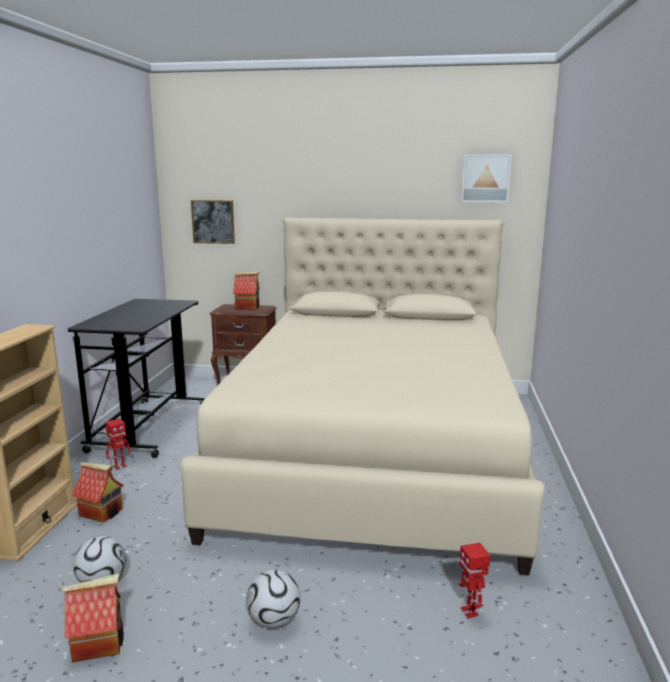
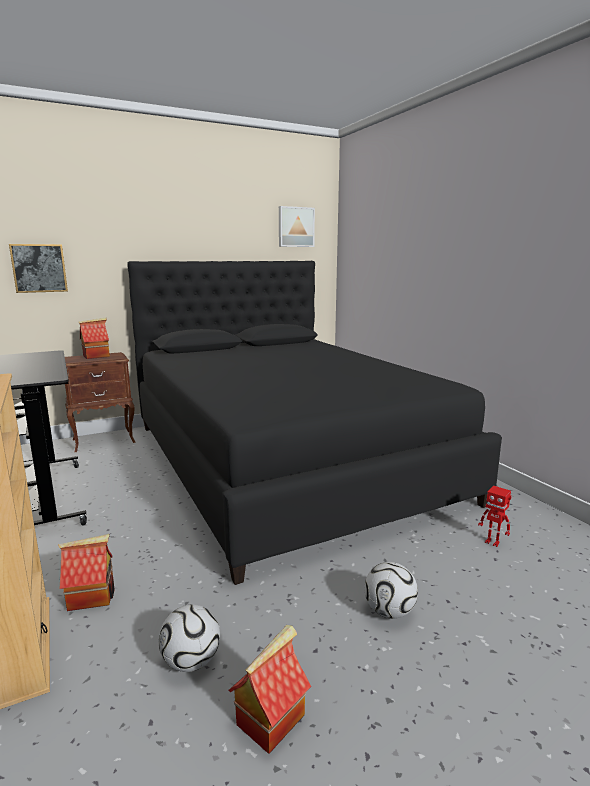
camera: 35 degrees left, 0 degrees up
(120, 466) = (52, 546): toy robot -> none
(375, 451) = (285, 460): beige bed -> black bed

